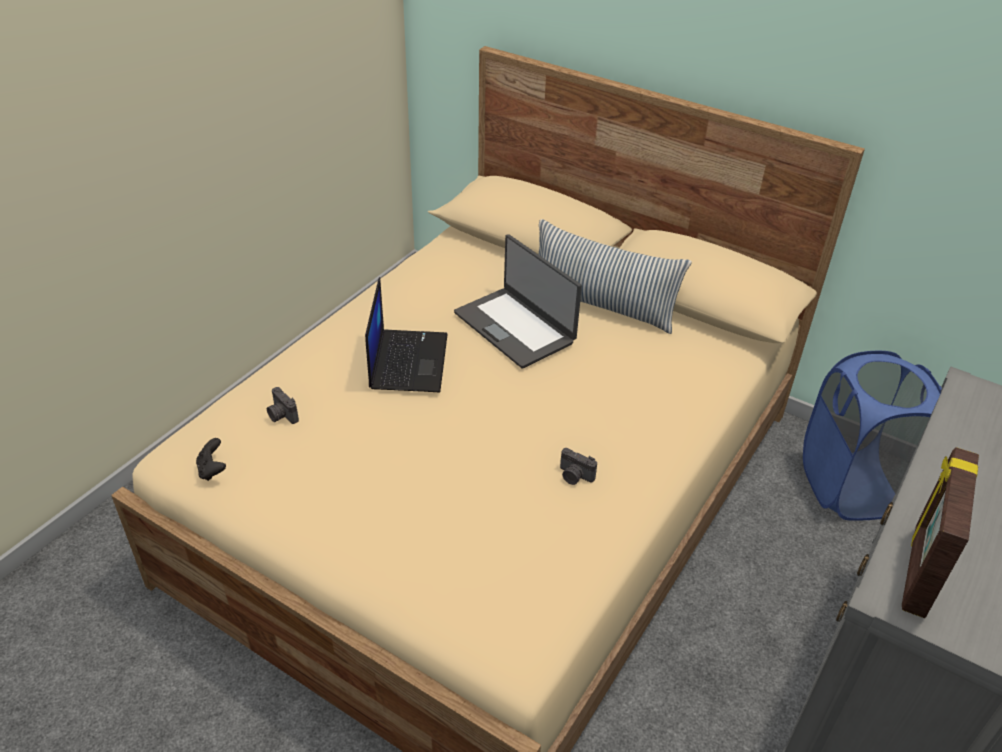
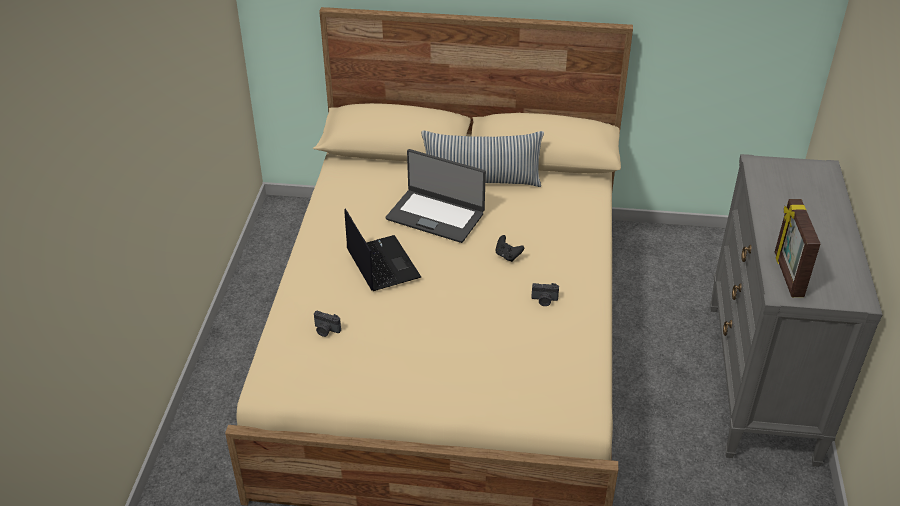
camera: 25 degrees left, 0 degrees up
(212, 470) = (305, 383): black game controller -> black game controller (507, 256)
(850, 487) = (675, 256): blue laundry basket -> none

